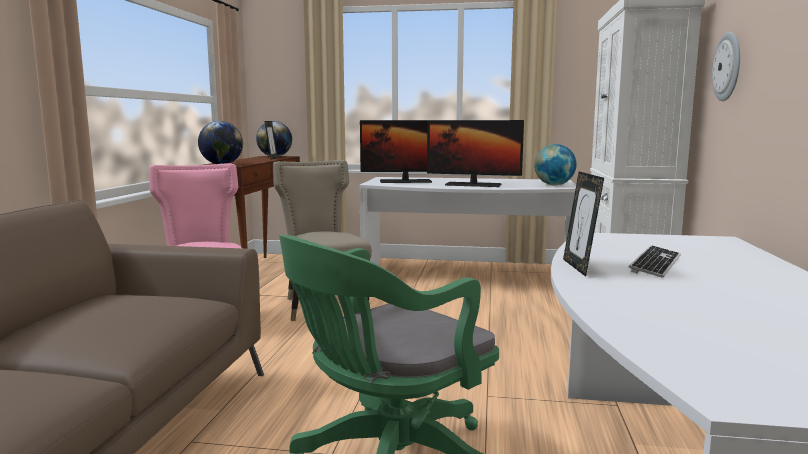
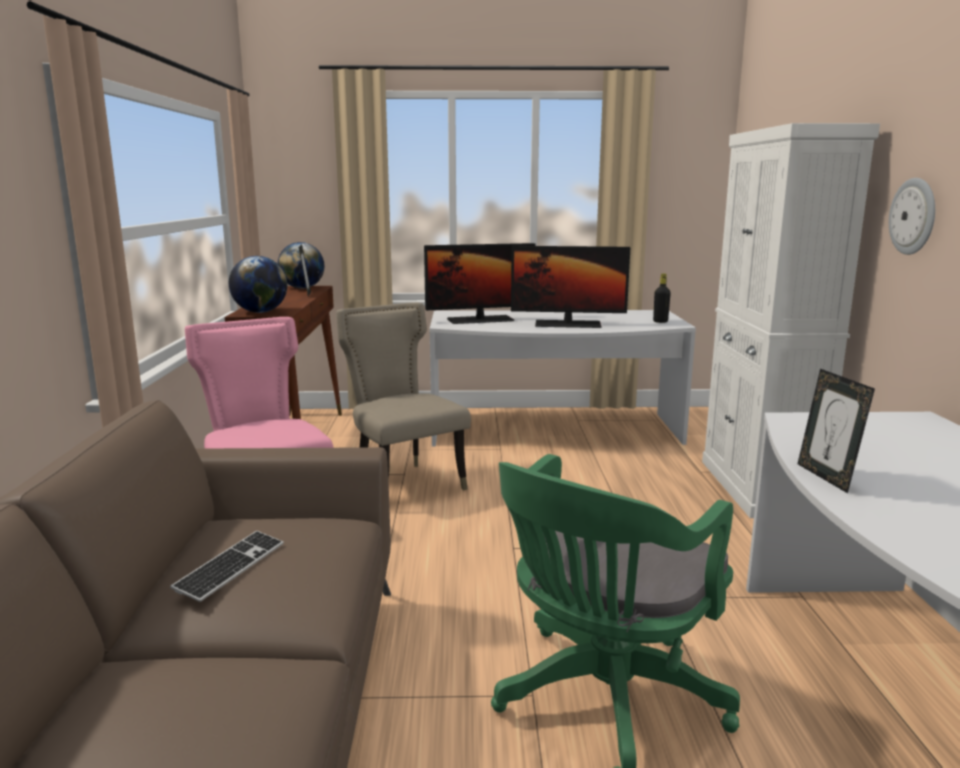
camera: 10 degrees left, 5 degrees up
(554, 185) = (660, 321): globe -> black bottle
(656, 263) = (896, 465): keyboard -> keyboard (231, 567)

